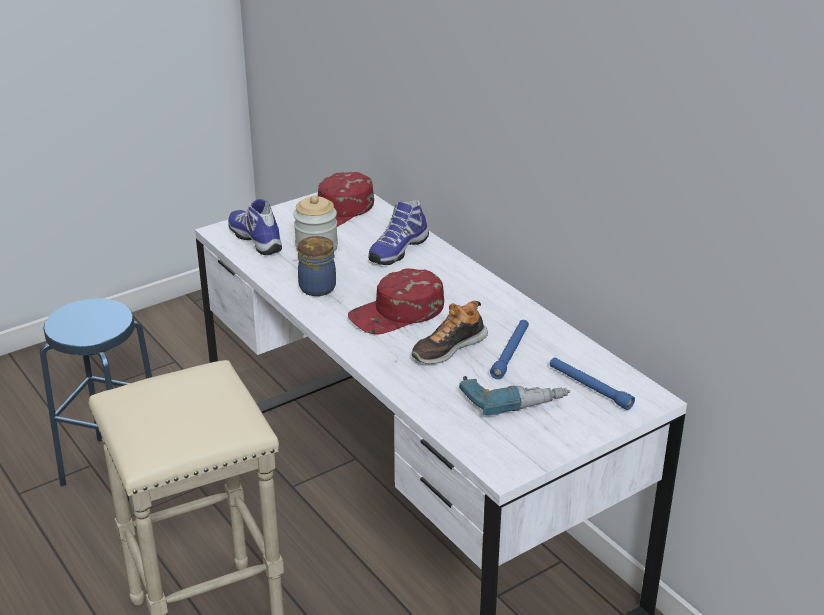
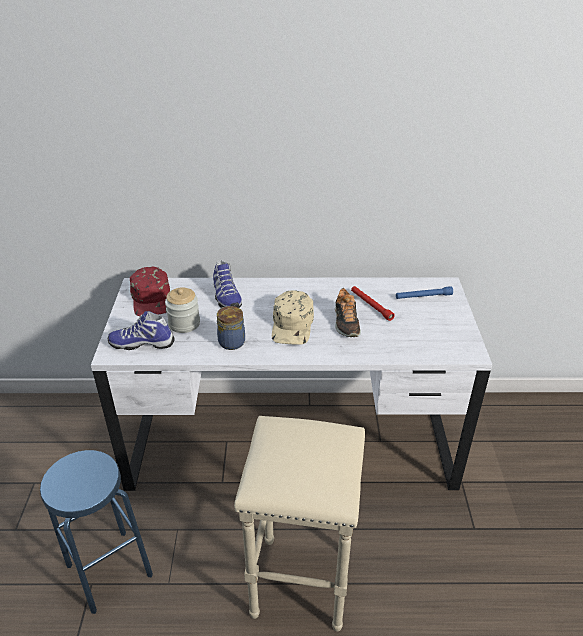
camera: 55 degrees left, 5 degrees up
(397, 313) = (293, 325): red cap -> beige cap
(510, 353) = (371, 305): blue flashlight -> red flashlight
(513, 398) = (412, 322): power drill -> none

